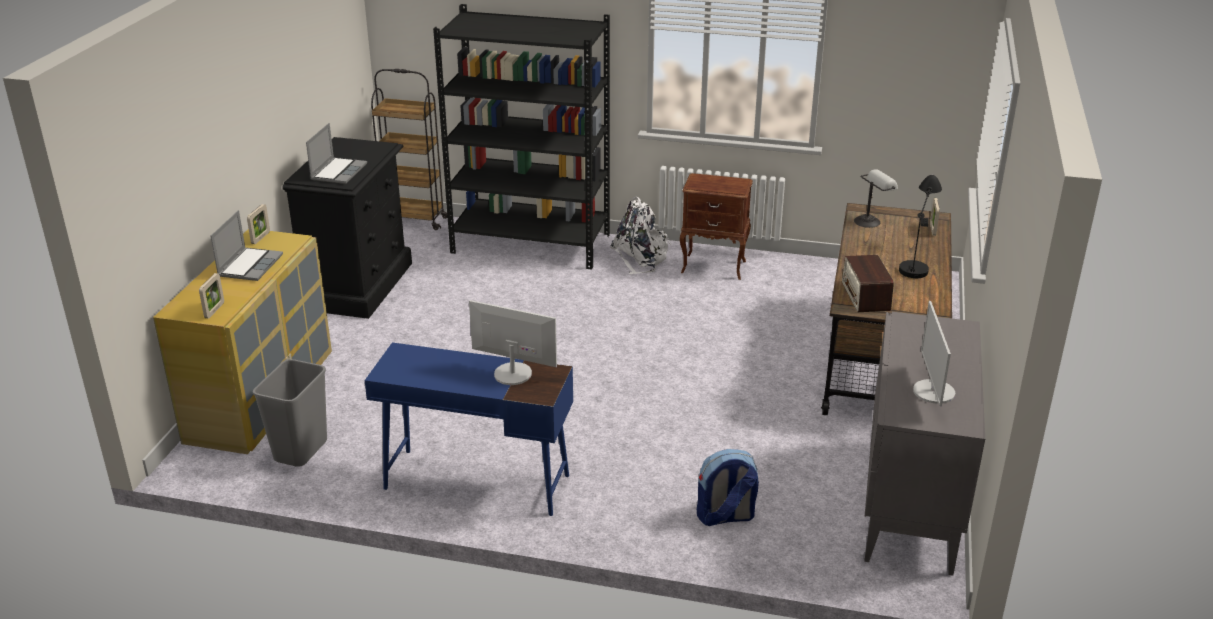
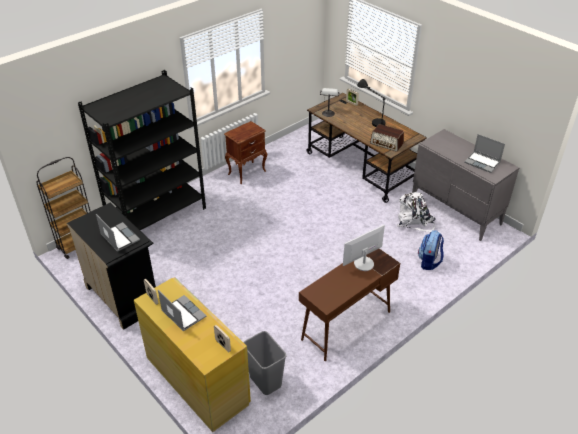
camera: 55 degrees left, 10 degrees up
(476, 482) = (346, 326): blue desk -> brown desk
(640, 257) = (213, 189): white backpack -> white backpack (414, 222)
(933, 392) = (482, 162): monitor -> laptop

